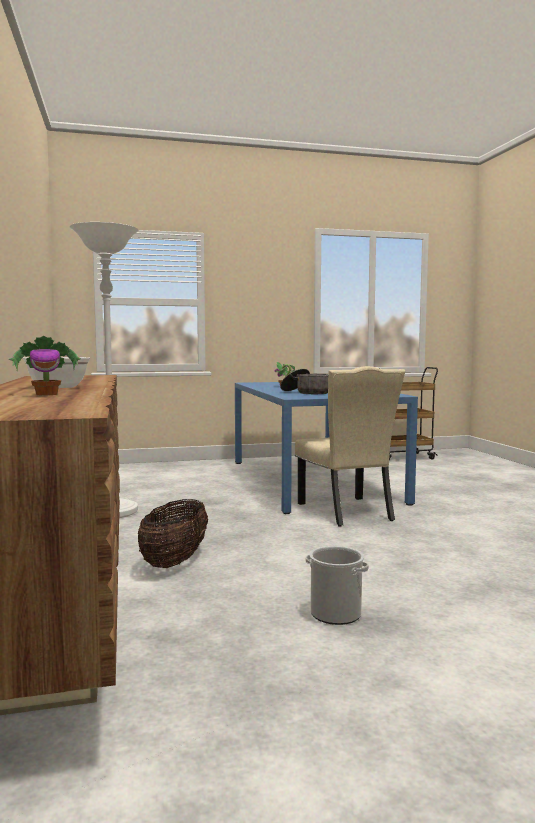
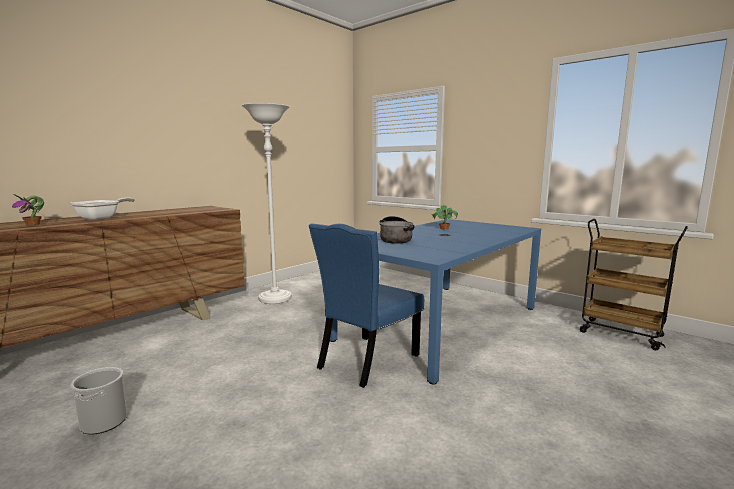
camera: 55 degrees right, 5 degrees up
(175, 561) = (192, 341): basket -> none
(346, 511) = (368, 359): beige chair -> blue chair

